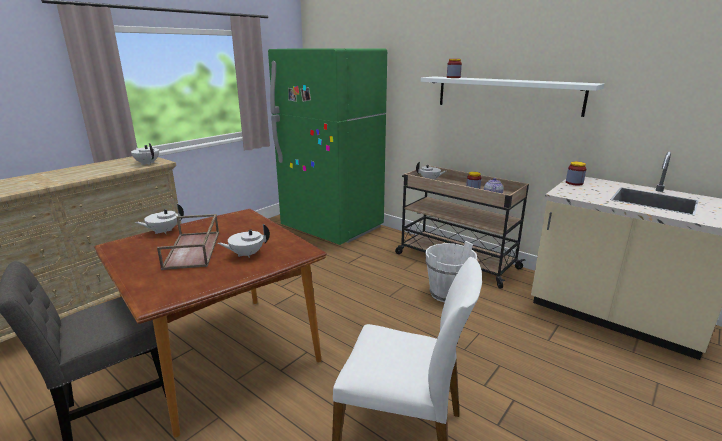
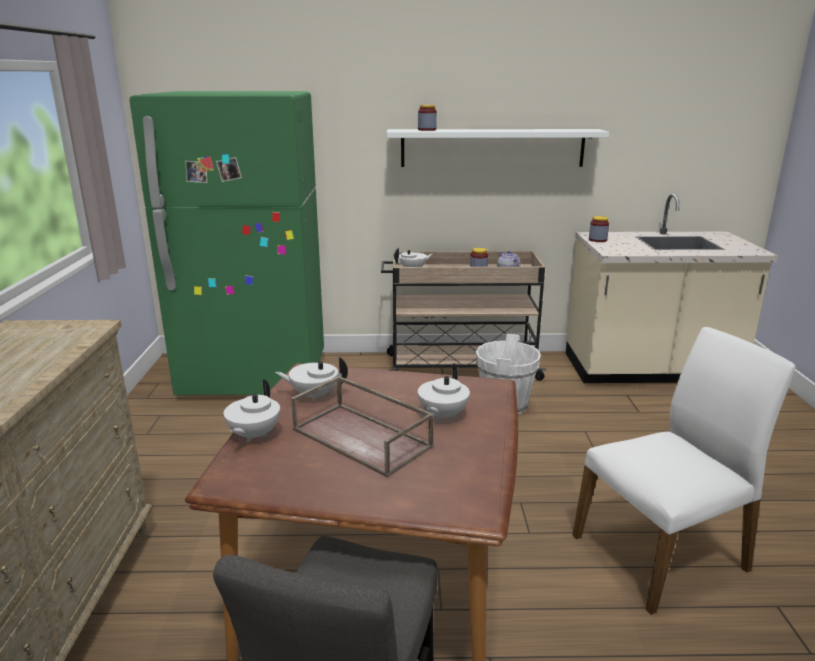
camera: 40 degrees left, 0 degrees up
(147, 163) = (71, 334): white teapot -> white teapot (314, 395)

